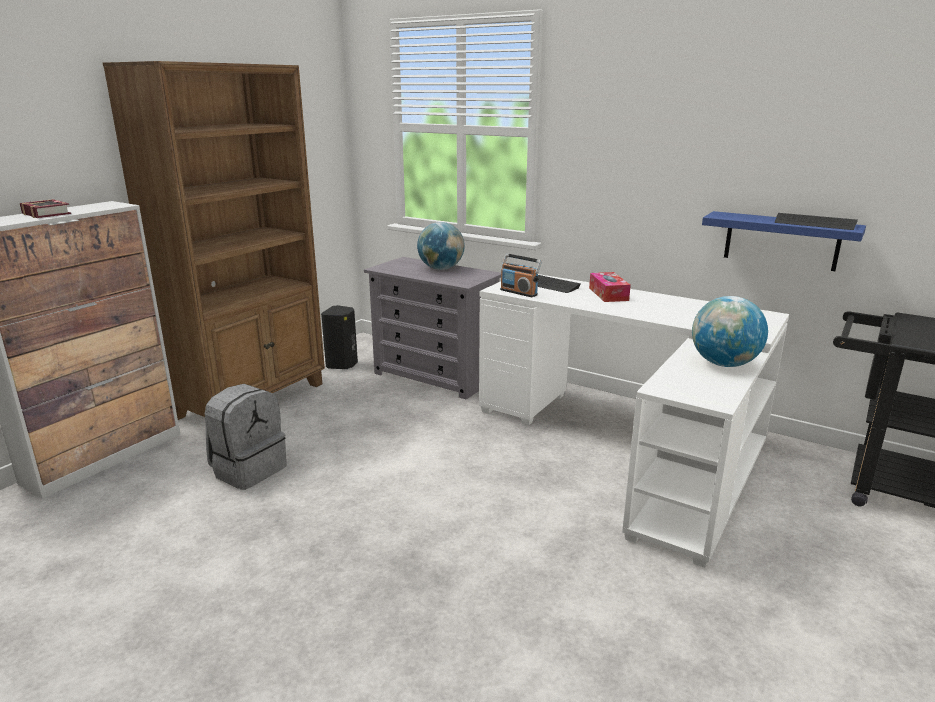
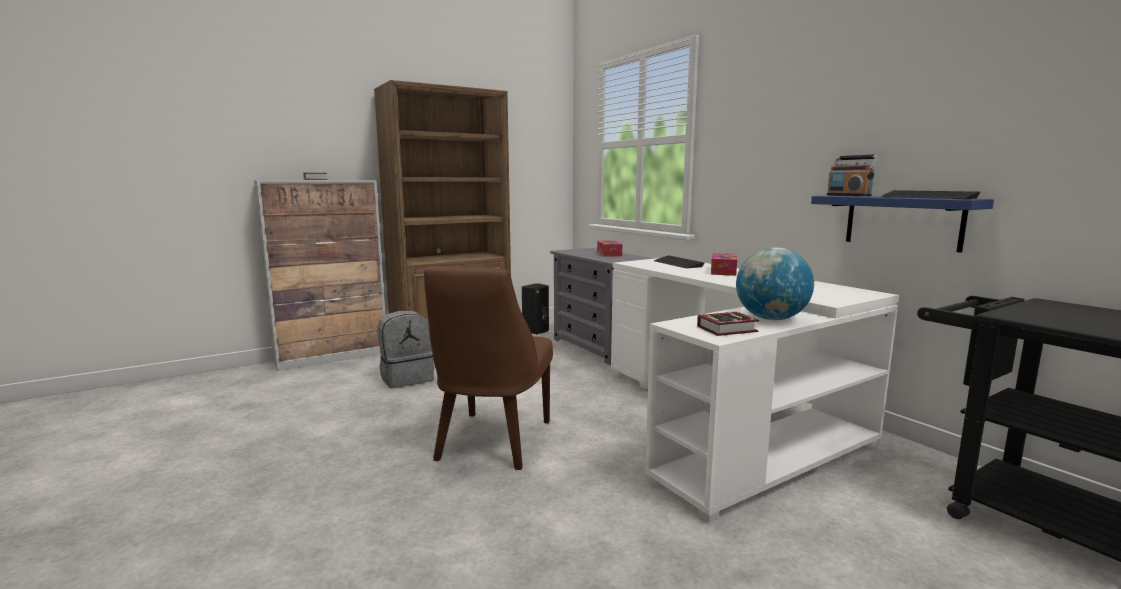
camera: 25 degrees right, 10 degrees down
(437, 535) = (491, 442): none -> brown chair
(441, 269) = (609, 254): globe -> tissue box
(519, 292) = (643, 265): radio -> radio (848, 195)
(712, 387) = (729, 329): none -> book

